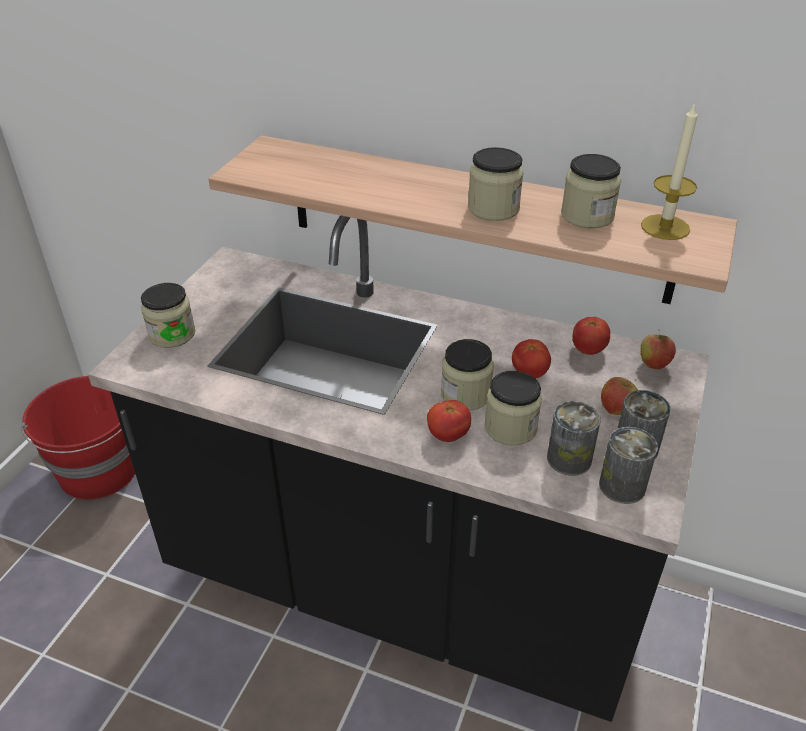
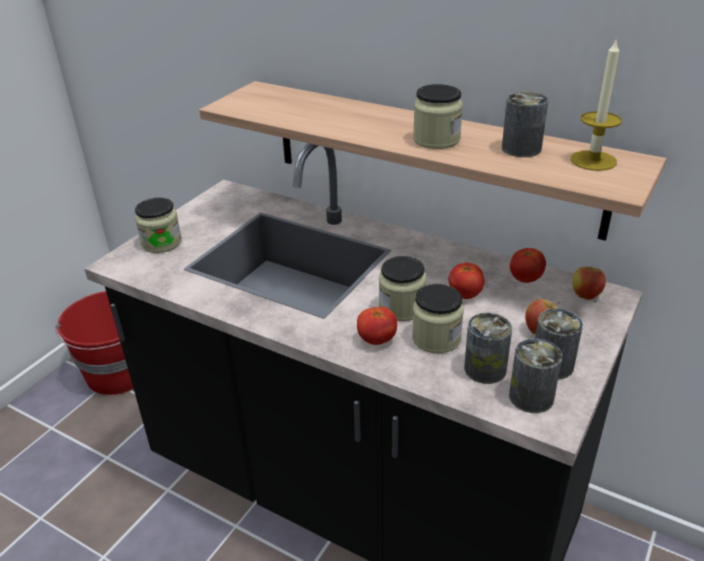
camera: 10 degrees right, 5 degrees down
(587, 216) = (521, 149): jar -> can

